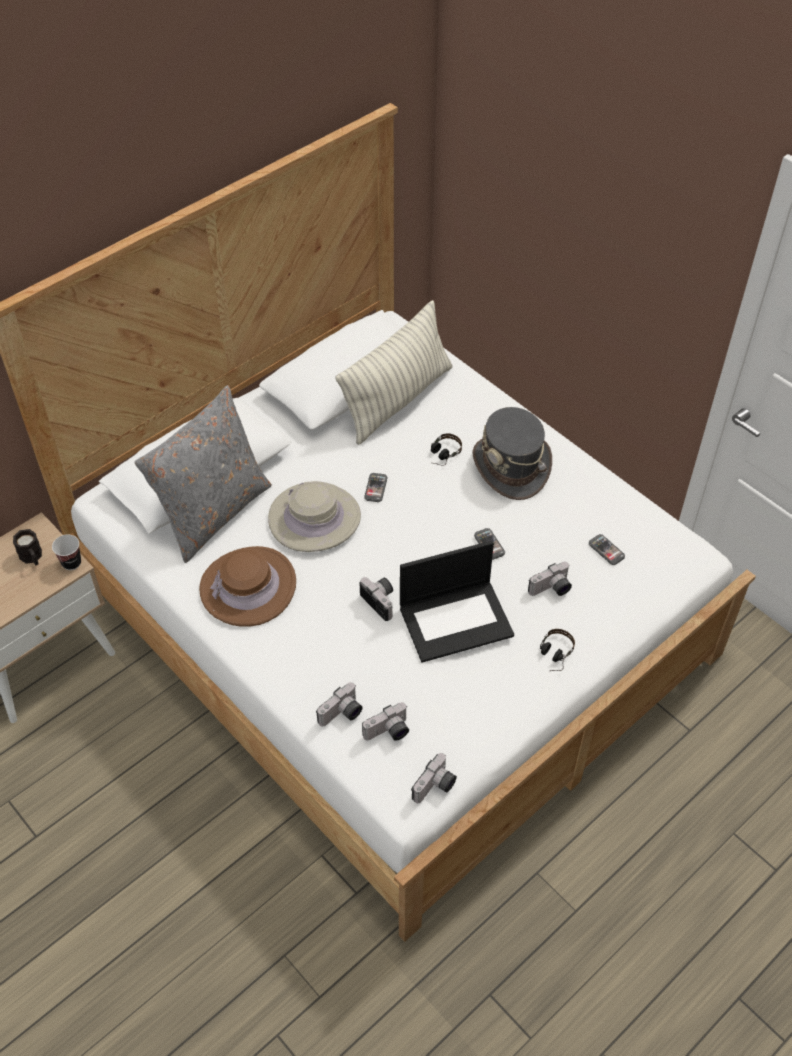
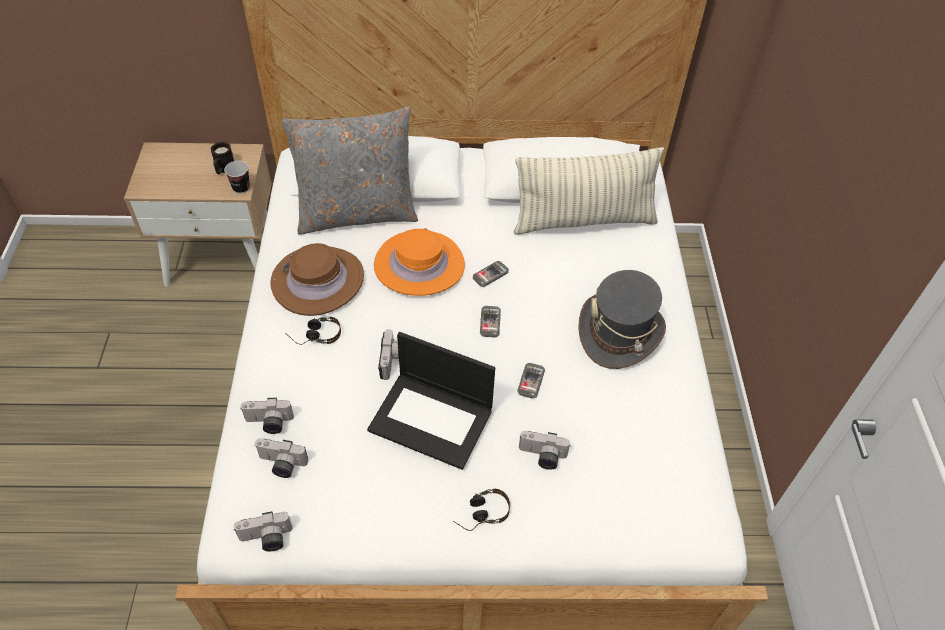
camera: 40 degrees right, 0 degrees up
(314, 518) = (419, 265): beige hat -> orange hat
(441, 455) = (570, 285): headphones -> headphones (315, 335)
(606, 550) = (628, 461): phone -> phone (490, 322)

